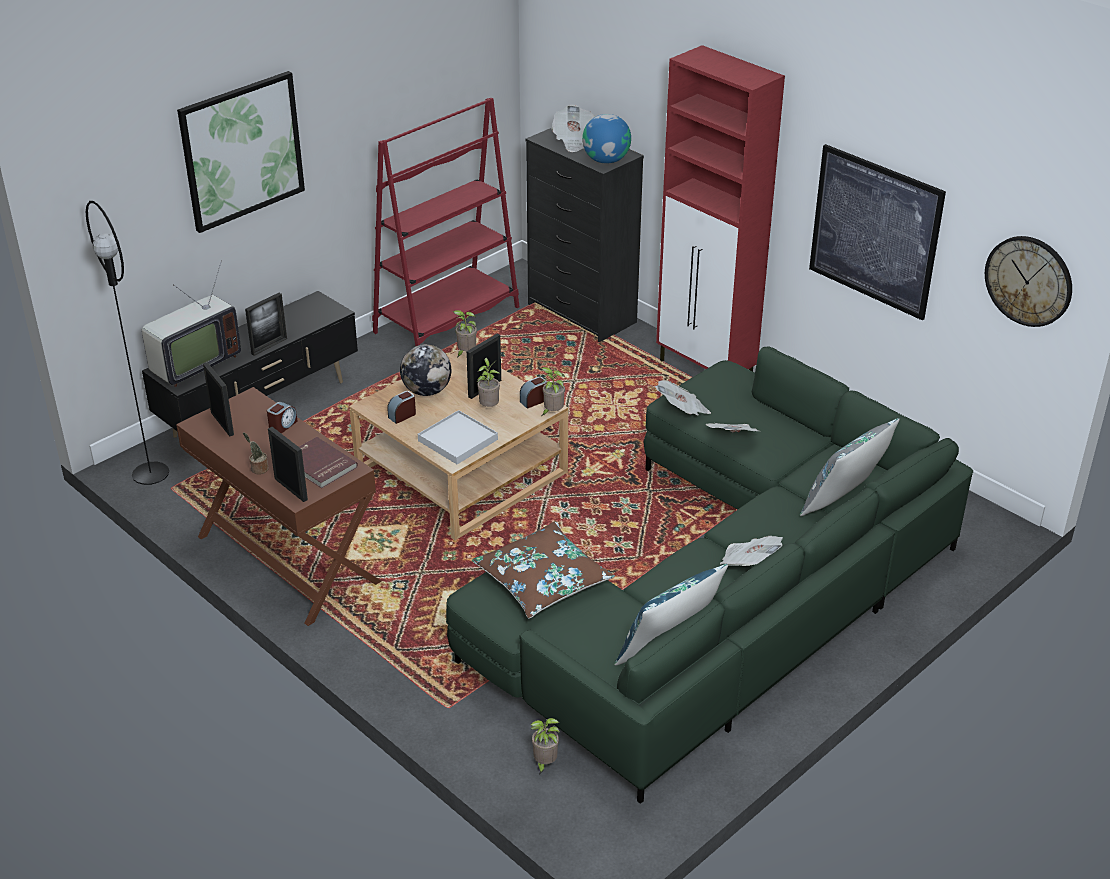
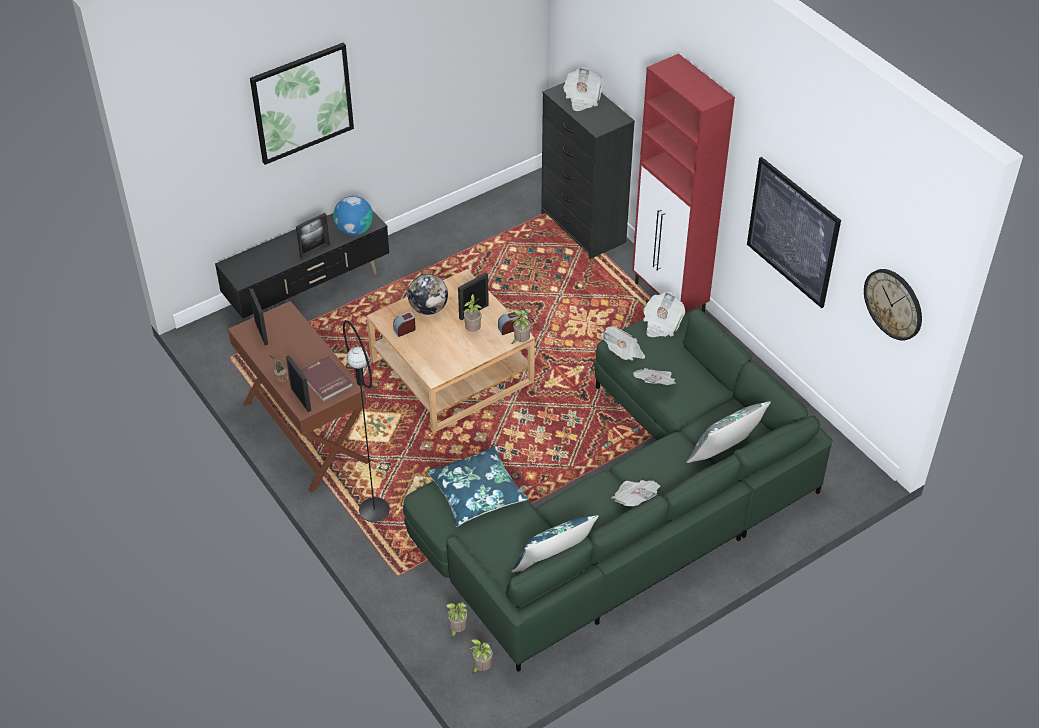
camera: 10 degrees right, 10 degrees up
(150, 473) = (216, 341): black floor lamp -> black floor lamp (374, 509)
(192, 364) = (254, 262): television -> none
(283, 426) = (305, 340): alarm clock -> none
(447, 320) = (472, 222): red bookcase -> none
(458, 440) = (442, 358): white tray -> none
(465, 353) = (466, 275): potted plant -> potted plant (481, 668)
(543, 580) = (477, 492): brown pillow -> blue pillow
(606, 160) = (602, 123): globe -> globe (354, 230)
(719, 378) = (661, 324): none -> newspaper

